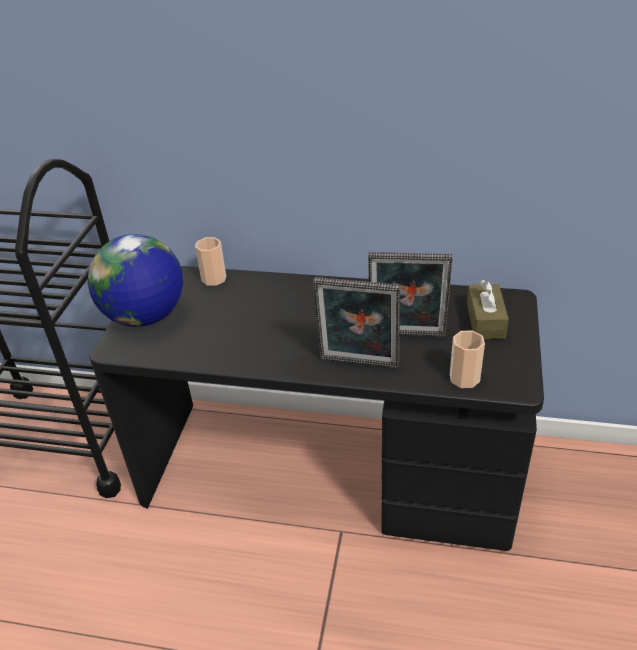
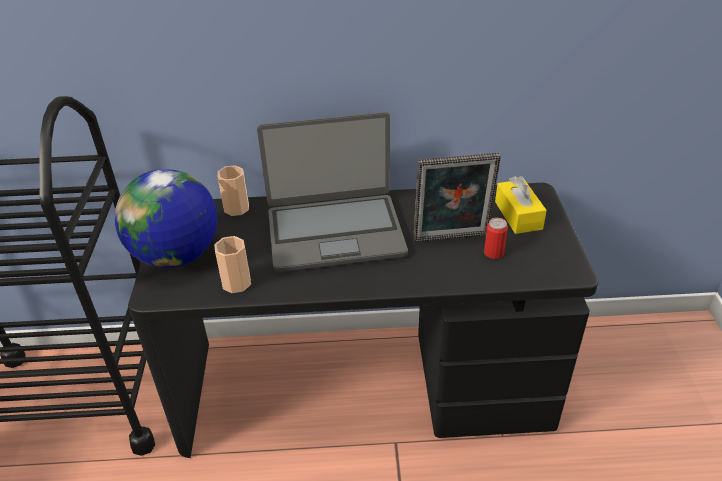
camera: 15 degrees left, 0 degrees up
(296, 314) = (335, 232): none -> laptop
(358, 365) = (416, 273): picture frame -> none
(444, 355) = (493, 253): none -> can
(464, 378) = (520, 271): cup -> cup (236, 283)
(485, 320) = (518, 215): brown tissue box -> yellow tissue box

